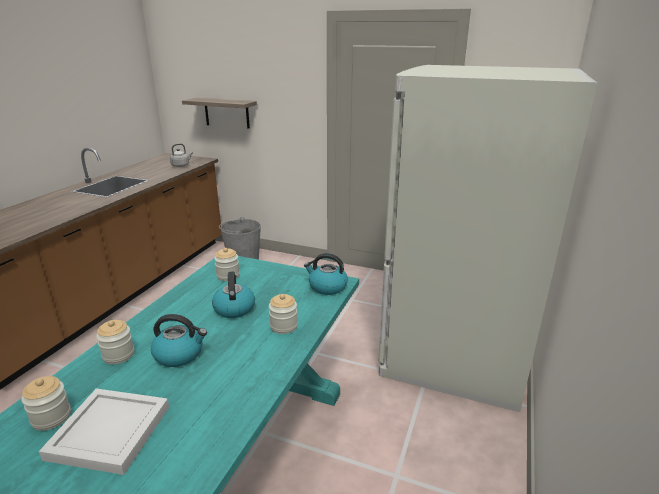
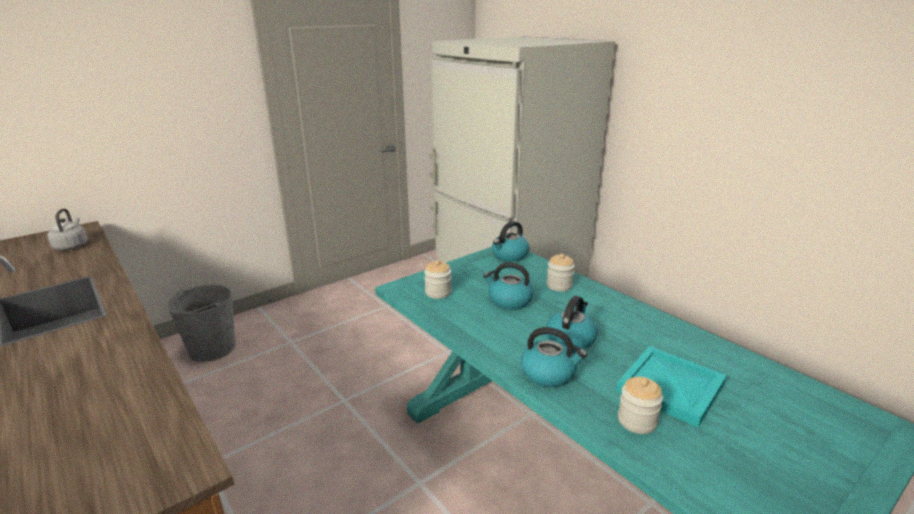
camera: 60 degrees left, 0 degrees up
(107, 433) = (671, 388): white tray -> turquoise tray
(118, 355) = (549, 373): jar -> kettle
(226, 113) = (100, 143): shelf -> none

